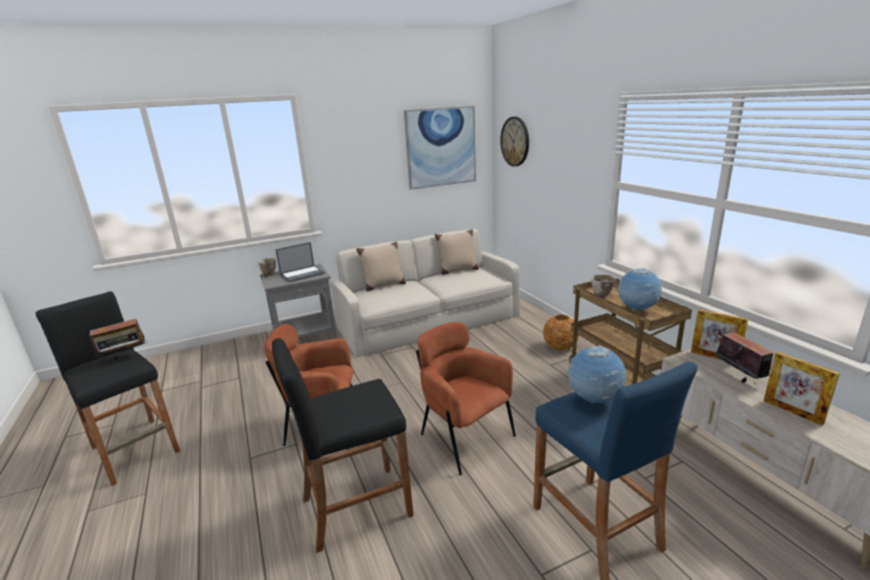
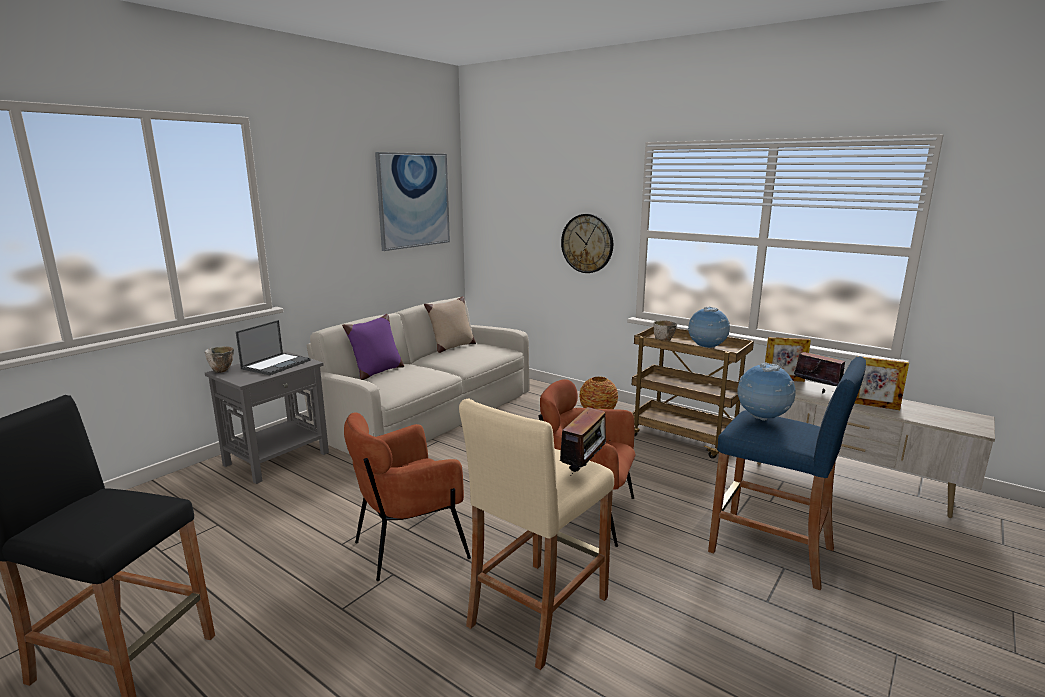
camera: 30 degrees left, 5 degrees down
(125, 358) = (123, 497): radio -> radio (584, 468)
(356, 506) = (538, 610): black stool -> beige stool
(383, 285) = (377, 372): beige pillow -> purple pillow
(515, 141) = (500, 195): wall clock -> wall clock (587, 243)

